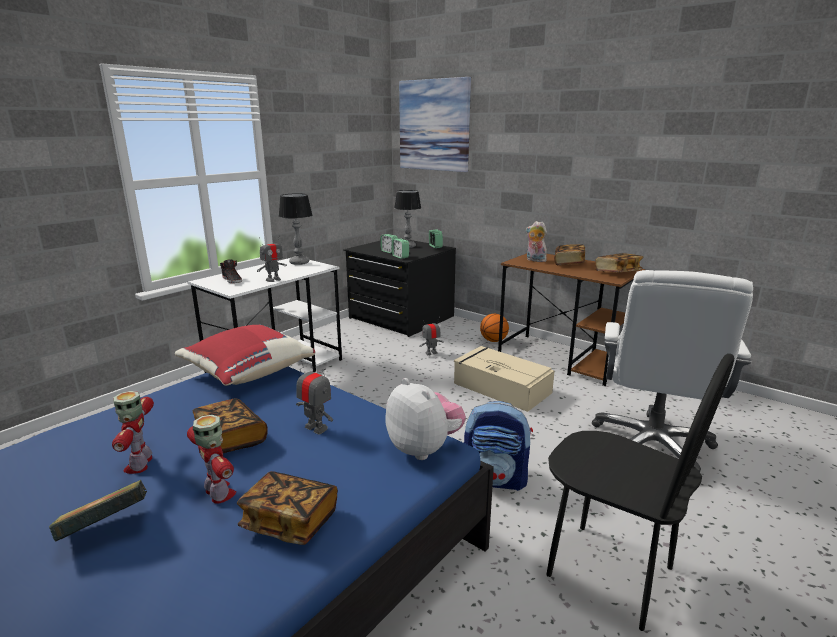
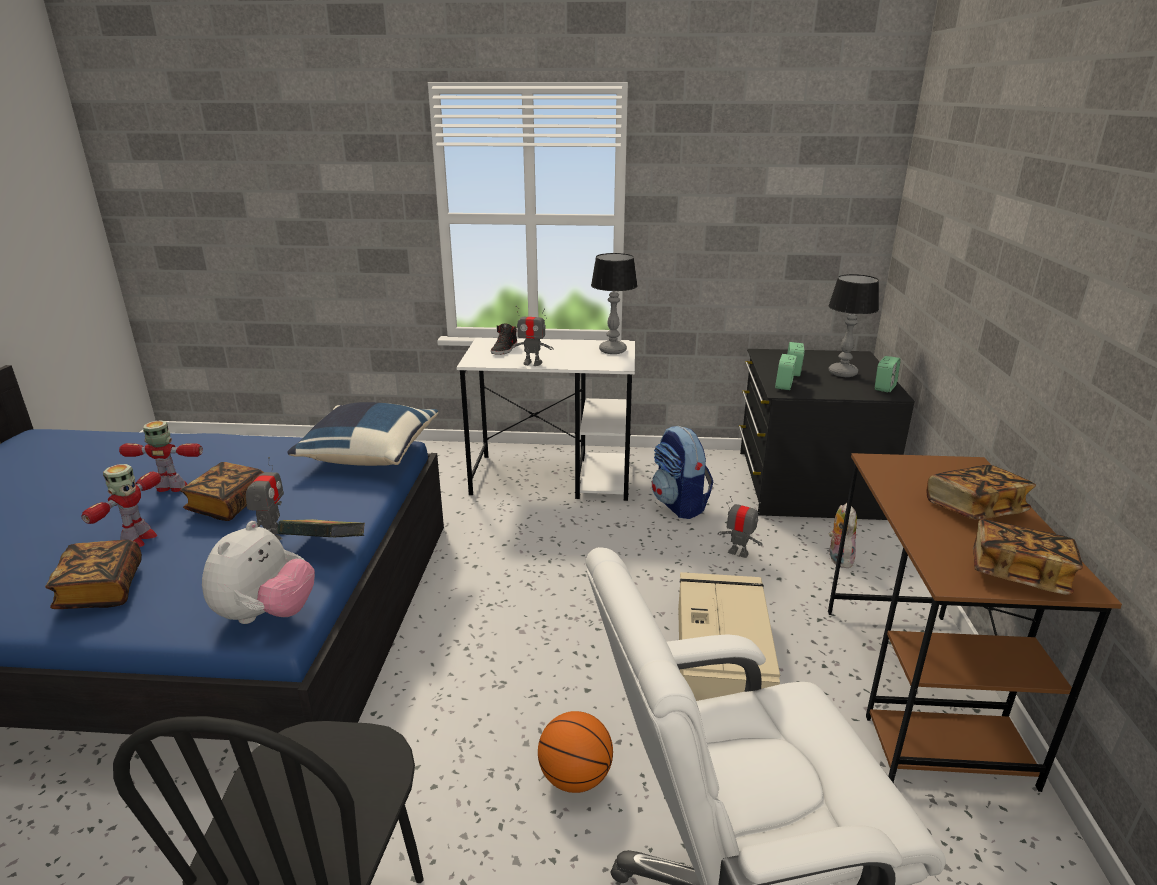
camera: 55 degrees right, 5 degrees up
(106, 529) = (75, 519): book -> book (325, 547)
(140, 464) = (172, 488): toy robot -> toy robot turned 45 degrees clockwise
(247, 372) = (369, 454): red pillow -> blue pillow
(434, 125) = (943, 164): picture -> none
(493, 340) = (867, 589): basketball -> basketball (575, 777)
(495, 479) = (473, 743): backpack -> backpack (679, 505)
(535, 260) = (926, 474): plush toy -> plush toy (838, 558)

